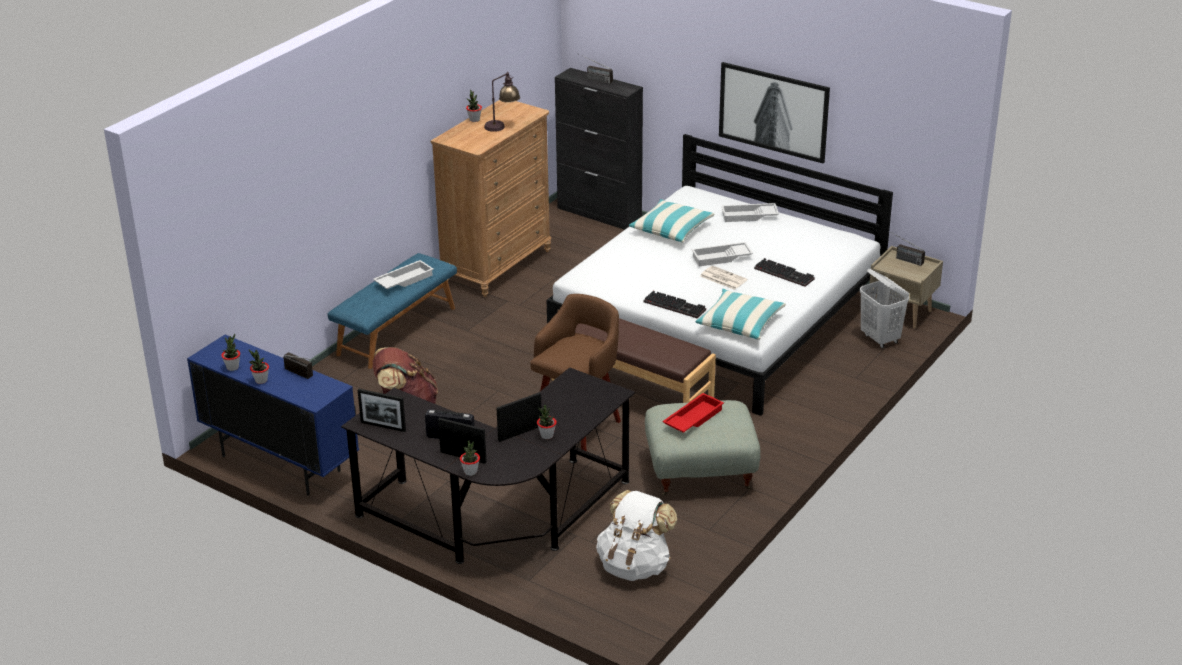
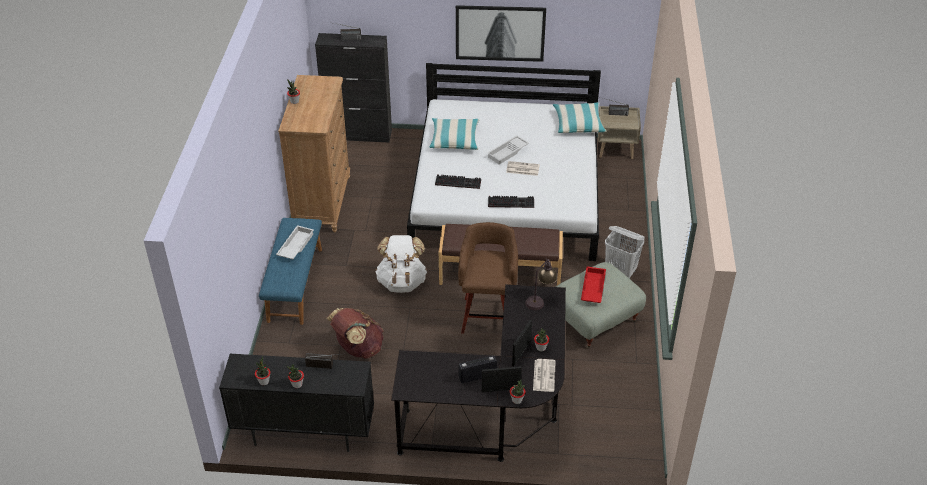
camera: 30 degrees left, 10 degrees up
(280, 463) = (304, 433): blue cabinet -> black cabinet
(383, 426) = (422, 387): picture frame -> none
(502, 126) = (321, 101): table lamp -> table lamp (540, 300)
(523, 460) = (544, 375): none -> newspaper
(635, 565) = (615, 411): white backpack -> white backpack (402, 281)
(740, 323) = (564, 201): pillow -> pillow (578, 124)
(749, 216) = (496, 112): white tray -> none
(785, 274) = (559, 151): keyboard -> keyboard (459, 182)
(880, 339) = (619, 174): white laundry basket -> white laundry basket (621, 272)

